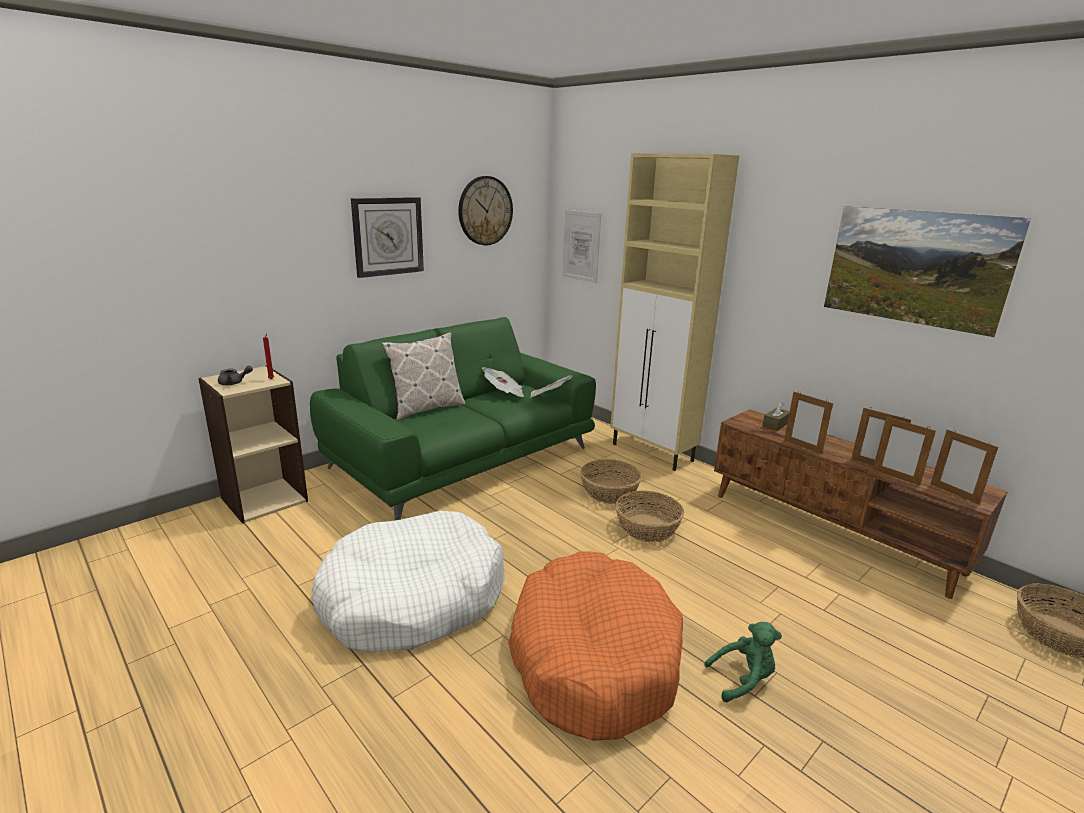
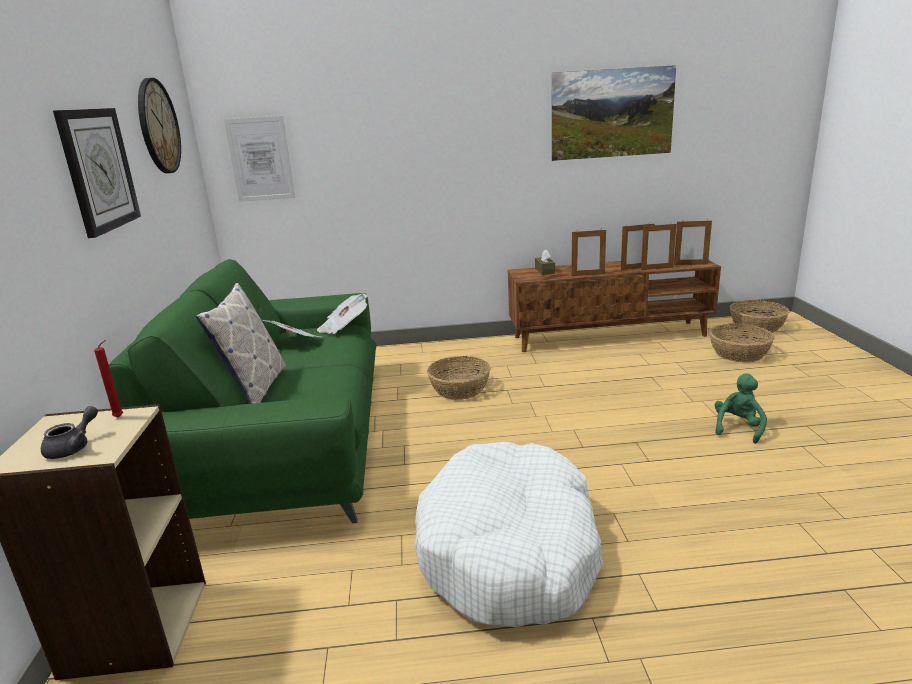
camera: 50 degrees left, 0 degrees up
(593, 657) = (675, 478): orange dog bed -> none
(647, 528) = (532, 393): basket -> basket (739, 353)
(653, 453) = (426, 350): beige cabinet -> none

